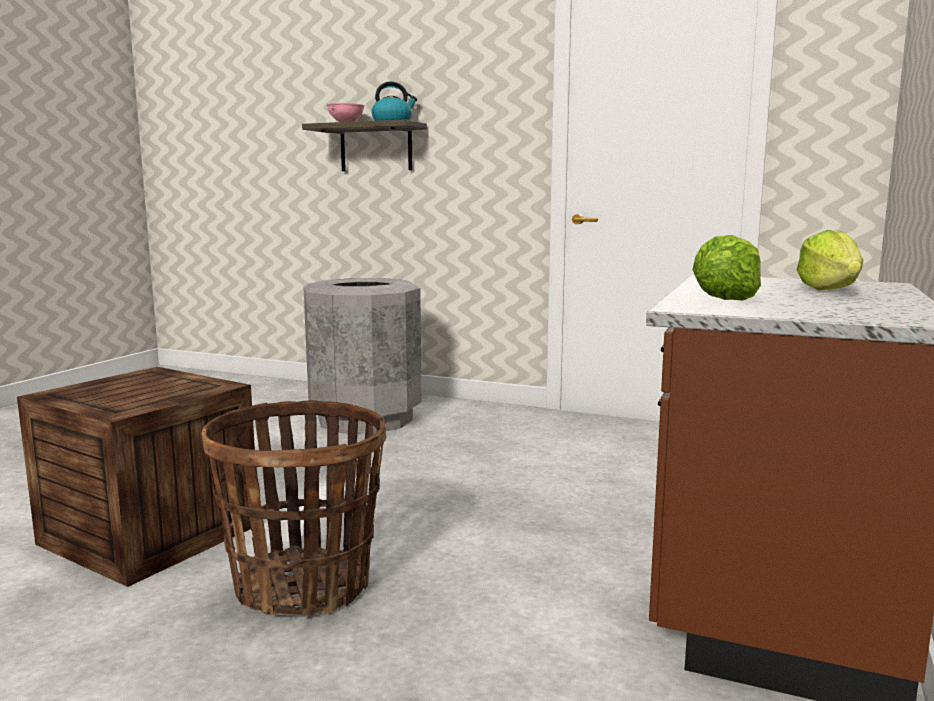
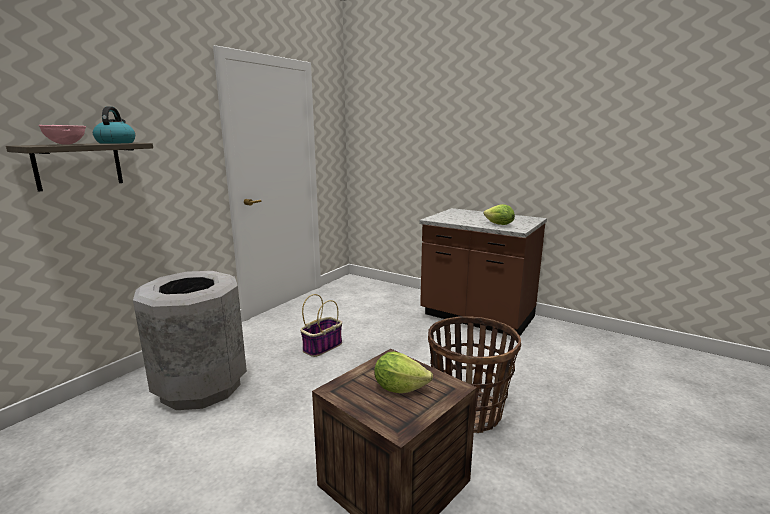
camera: 80 degrees left, 5 degrees up
(494, 460) = (322, 346): none -> basket
(829, 289) = (472, 215): lettuce -> lettuce (399, 387)

